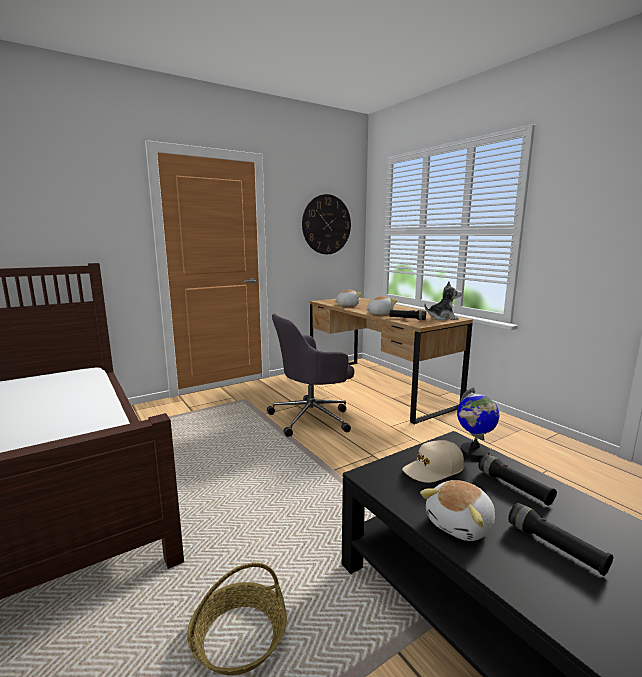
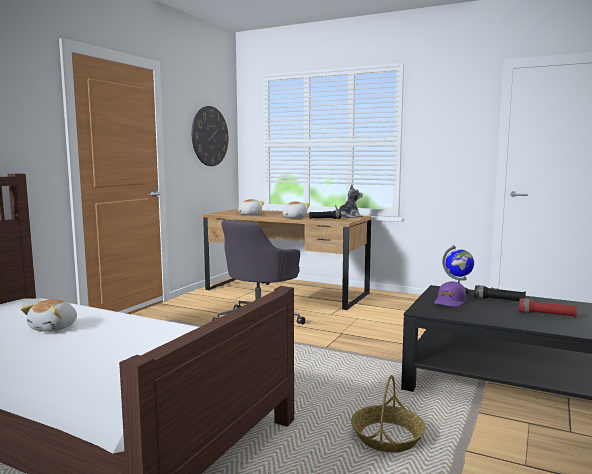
camera: 30 degrees left, 5 degrees down
(433, 469) = (450, 302): beige cap -> purple cap
(461, 524) = (498, 317): plush toy -> plush toy (54, 328)
(555, 547) = (546, 315): black flashlight -> red flashlight

